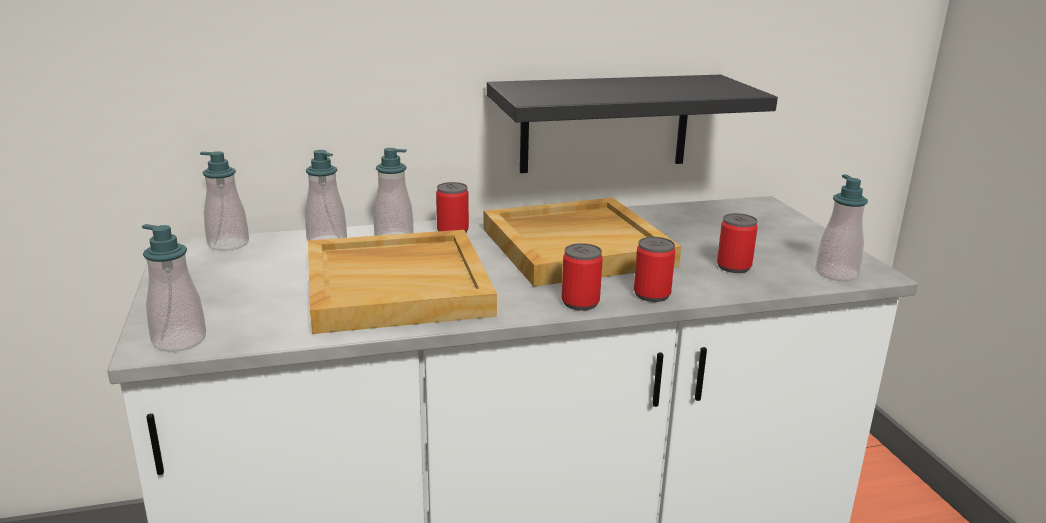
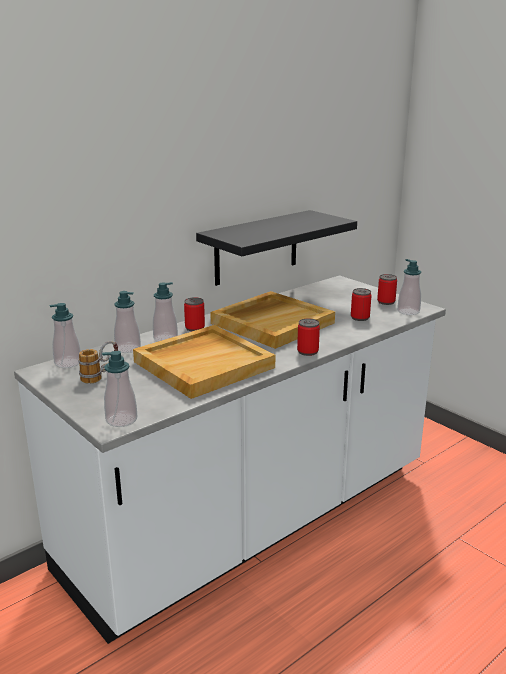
camera: 25 degrees left, 0 degrees up
(240, 271) = (100, 376): none -> mug
(652, 294) = (337, 340): can -> can (386, 302)

